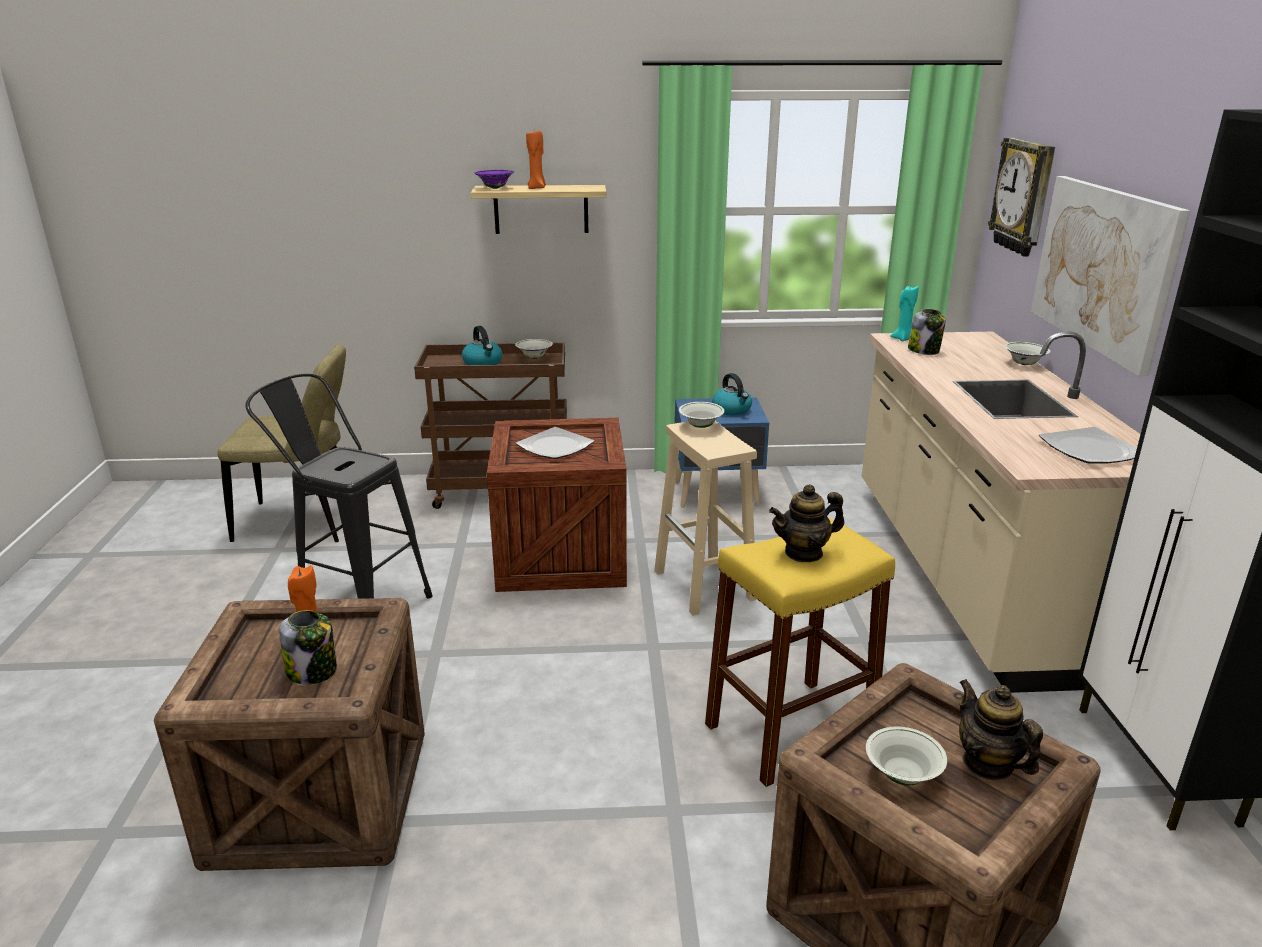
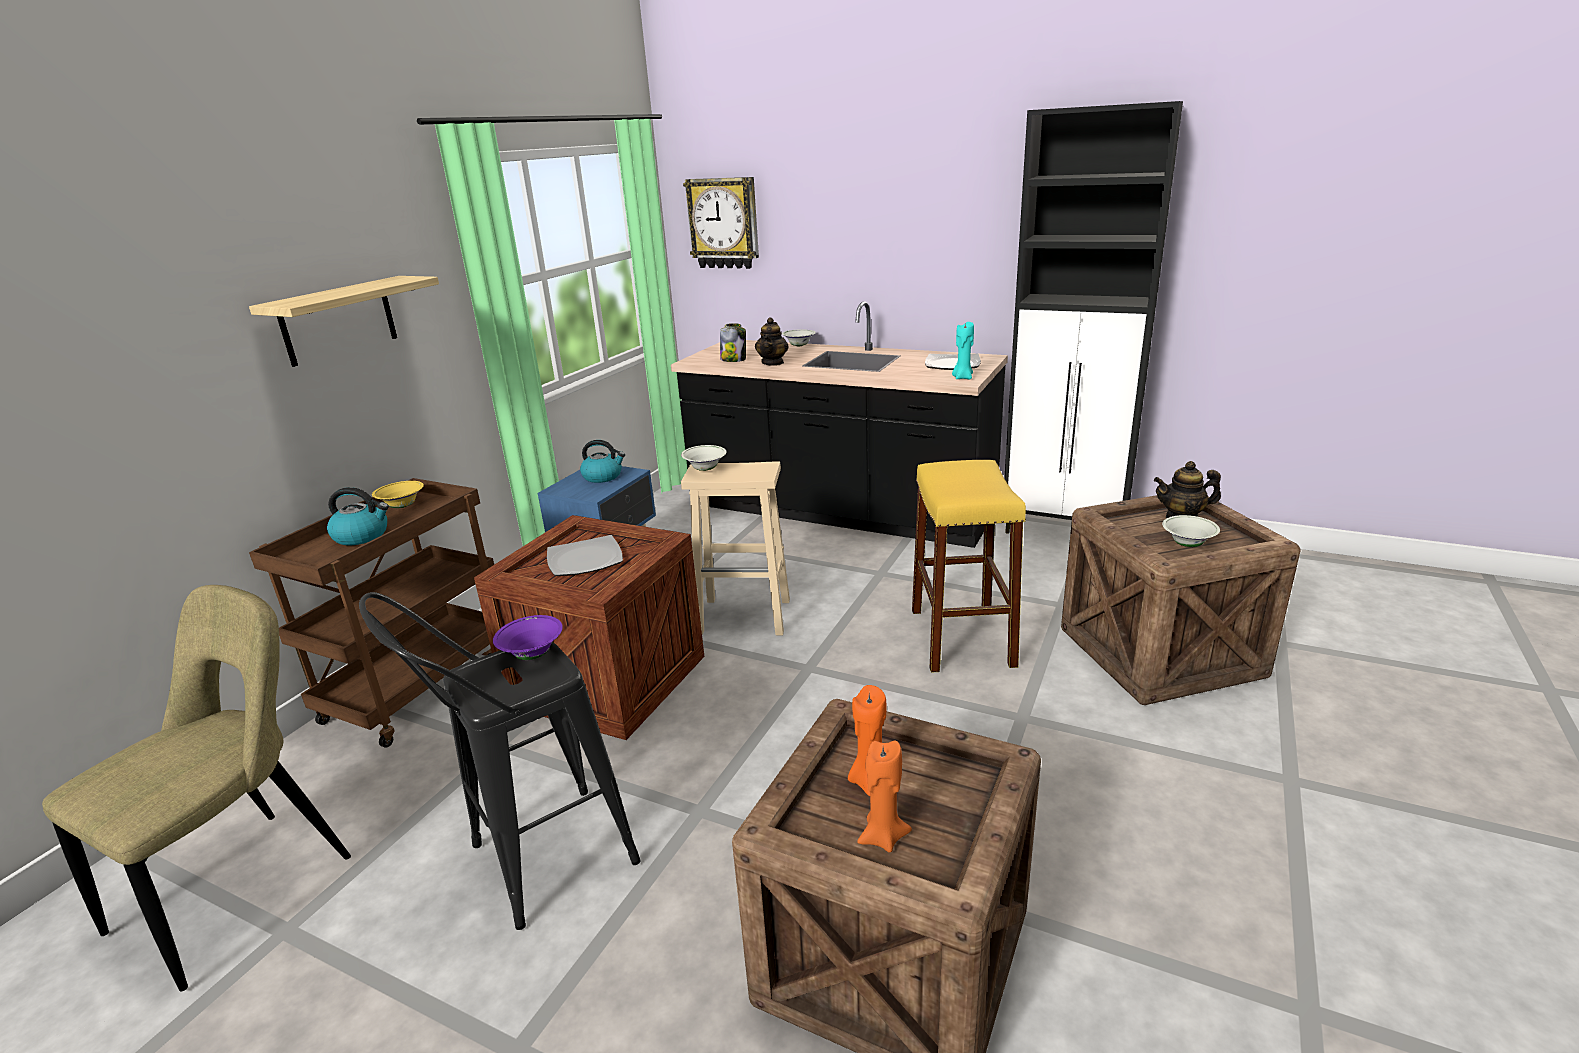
camera: 60 degrees left, 0 degrees up
(313, 671) = (930, 786): jar -> none
(495, 188) = (298, 300): purple bowl -> purple bowl (533, 655)
(534, 358) = (402, 506): white bowl -> yellow bowl
(537, 188) = (349, 290): orange candle -> orange candle (883, 837)
(804, 553) = (969, 482): teapot -> teapot (773, 363)
(903, 339) = (700, 359): turquoise candle -> turquoise candle (962, 378)
(968, 574) = (840, 512): beige counter -> black counter
(1103, 268) = (852, 253): picture -> none

